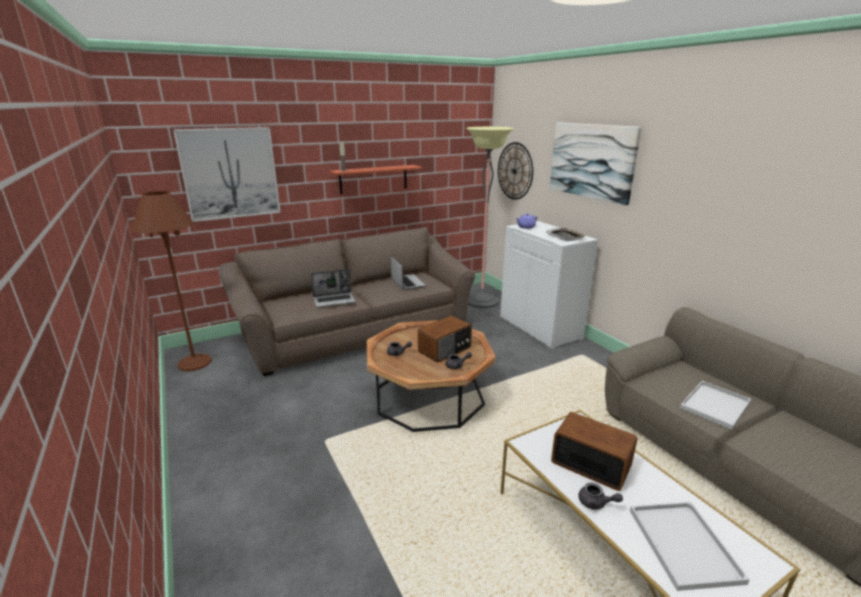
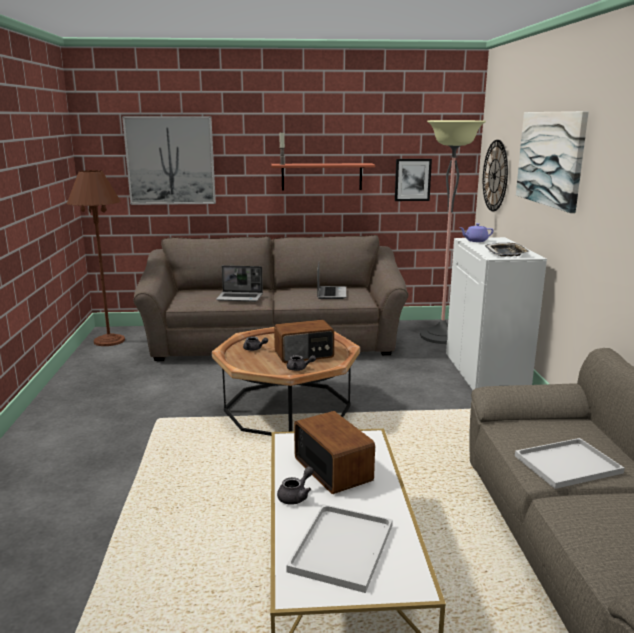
camera: 25 degrees right, 5 degrees down
(444, 176) = (412, 179): none -> picture
(596, 503) = (296, 496): grey teapot -> grey teapot turned 105 degrees counterclockwise

